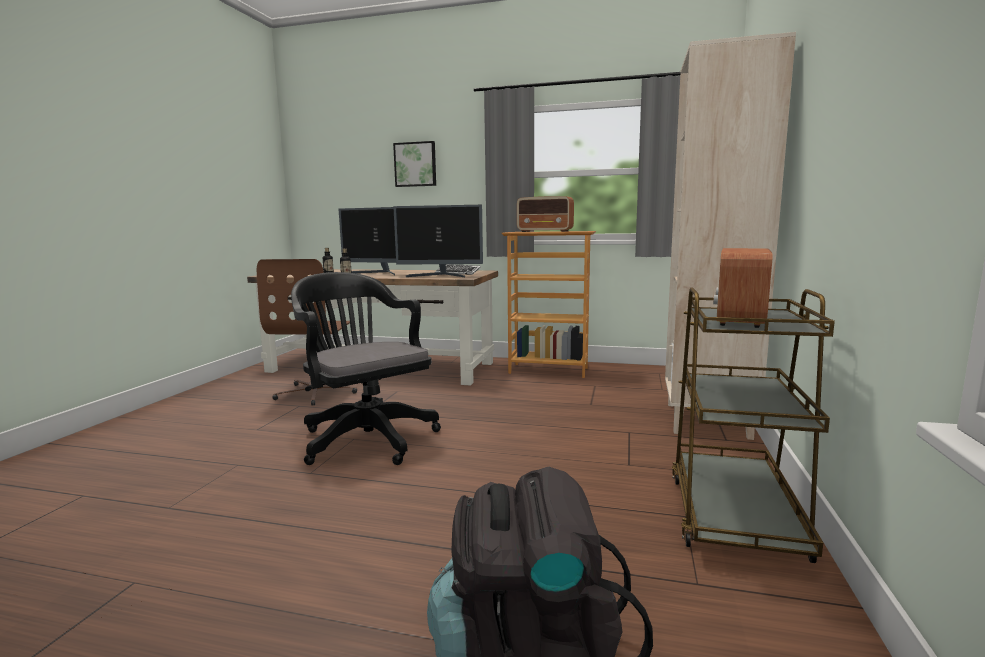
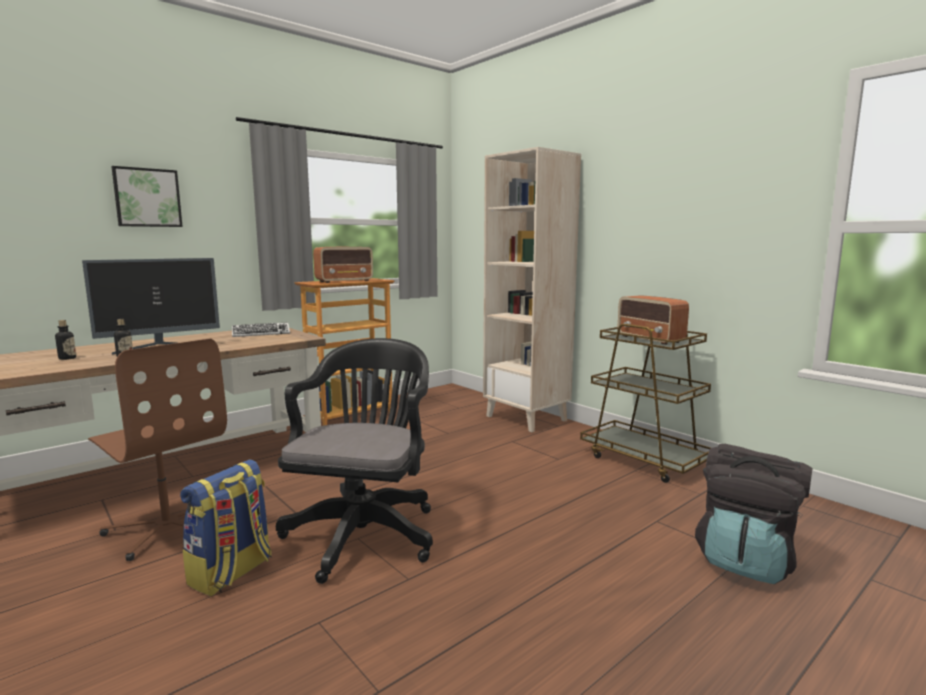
camera: 55 degrees left, 0 degrees up
(278, 424) = (231, 573): none -> backpack
(365, 437) = (365, 531): black office chair -> black office chair turned 105 degrees clockwise
(440, 276) = (266, 339): monitor -> none

